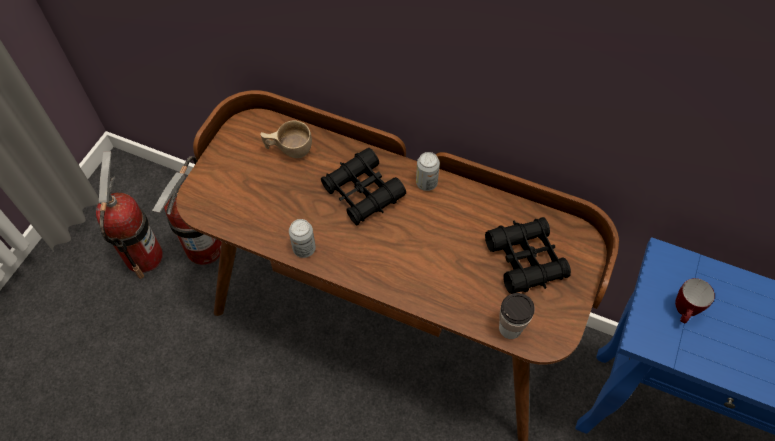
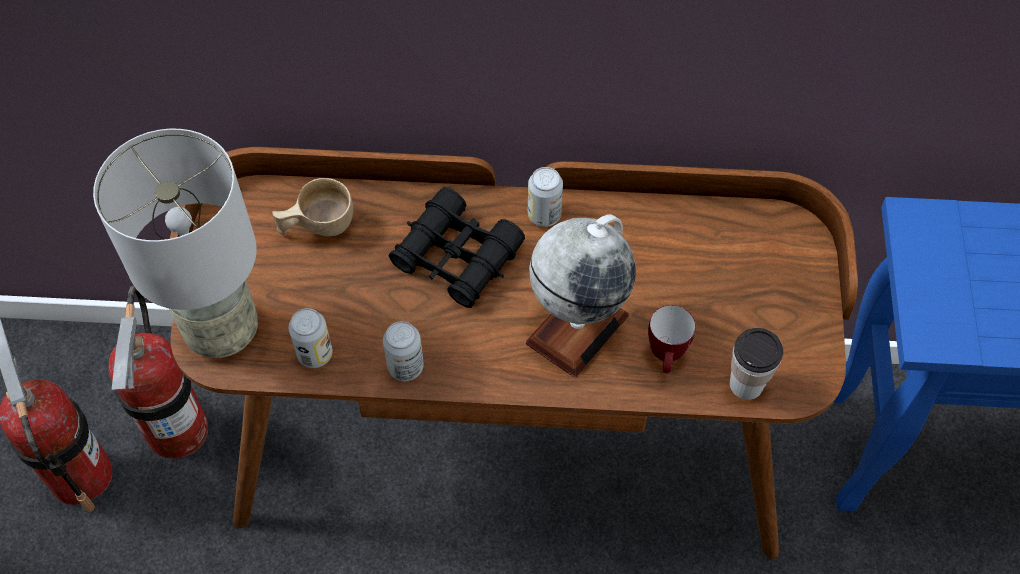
camera: 20 degrees left, 0 degrees up
(210, 194) = (224, 331): none -> grey table lamp
(255, 224) = (315, 354): none -> can
(417, 258) = (577, 328): none -> globe
(525, 259) = (728, 281): black binoculars -> none
(683, 313) = (966, 287): mug -> mug (666, 358)

